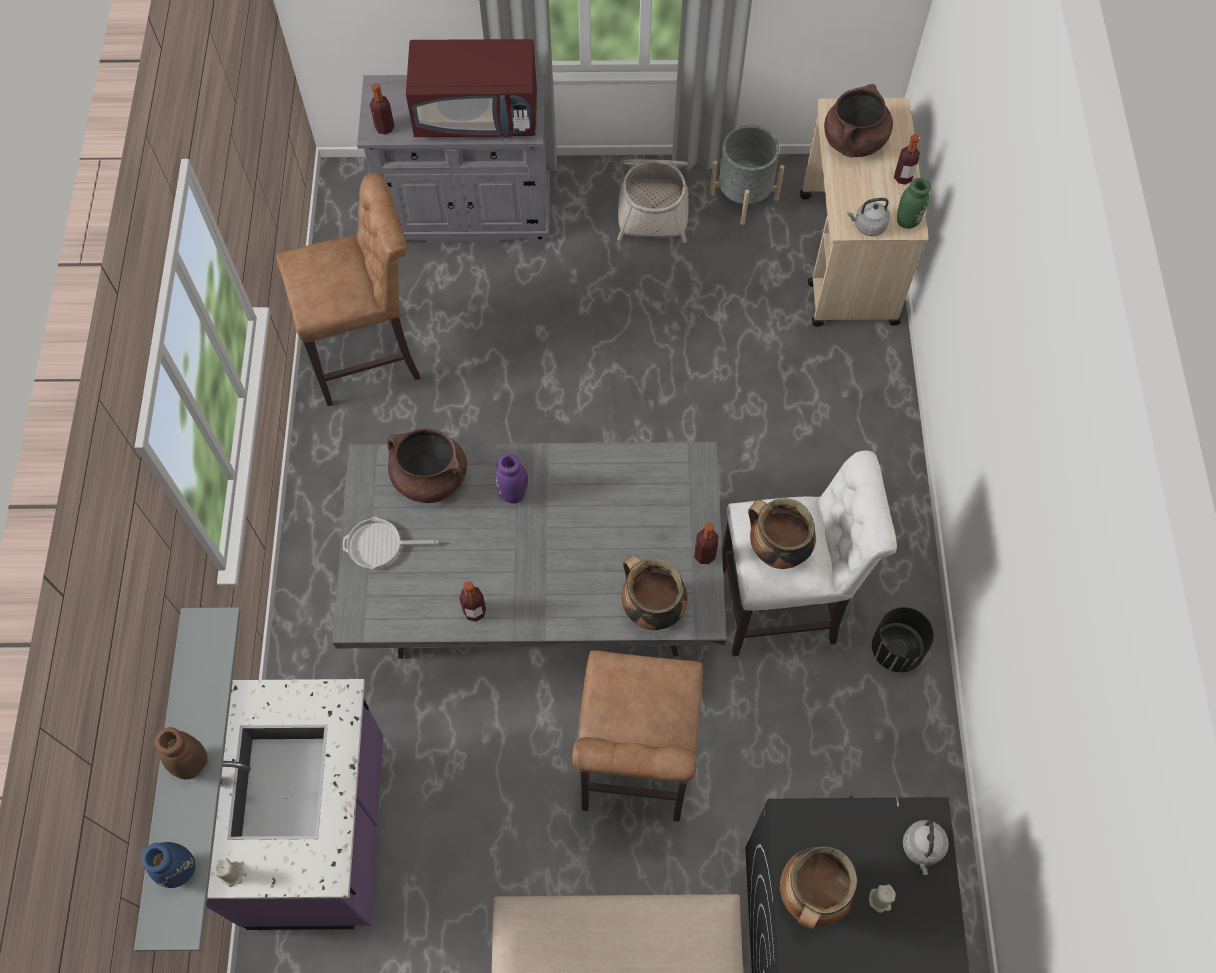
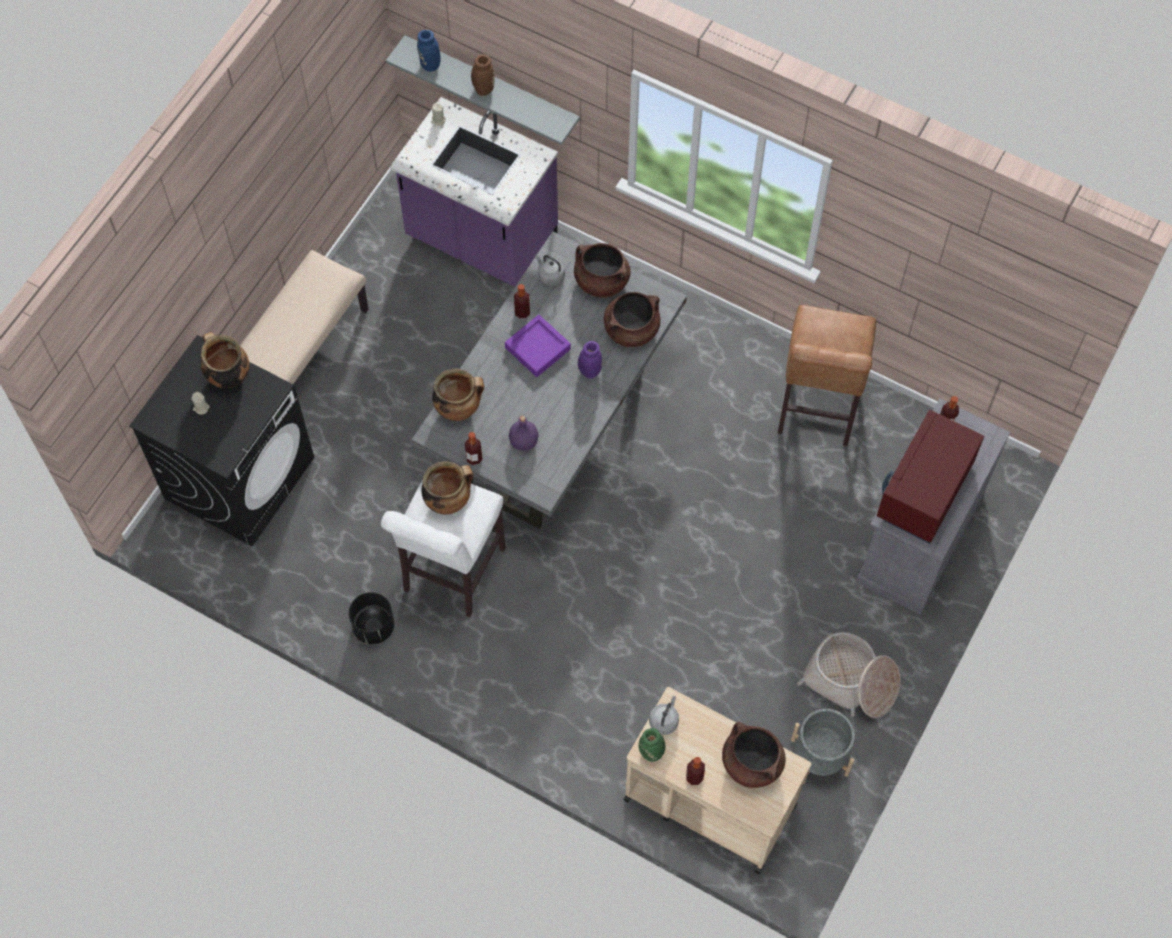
camera: 120 degrees right, 0 degrees up
(379, 545) = (601, 281): frying pan -> brown cooking pot
(516, 566) = (537, 348): none -> purple tray
(634, 769) = (404, 422): brown stool -> none
(649, 513) = (524, 442): none -> purple bottle
(922, 848) = (210, 446): grey kettle -> grey kettle (550, 275)

